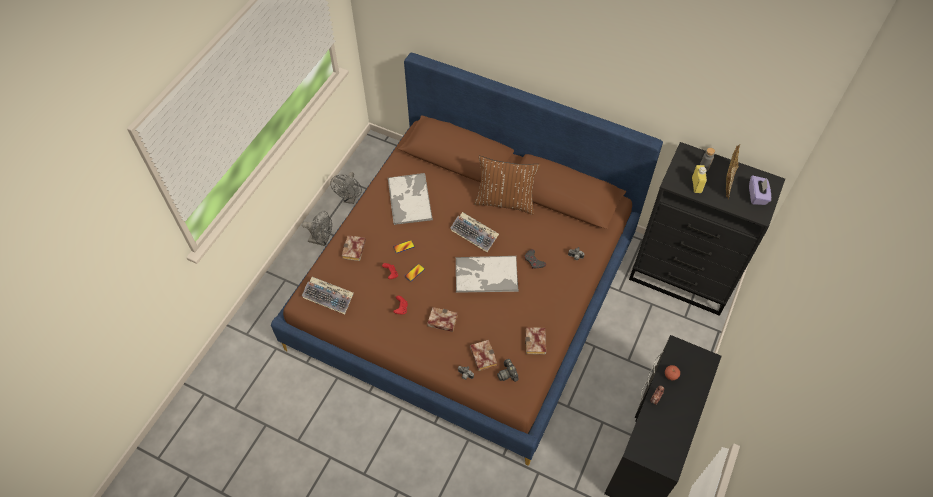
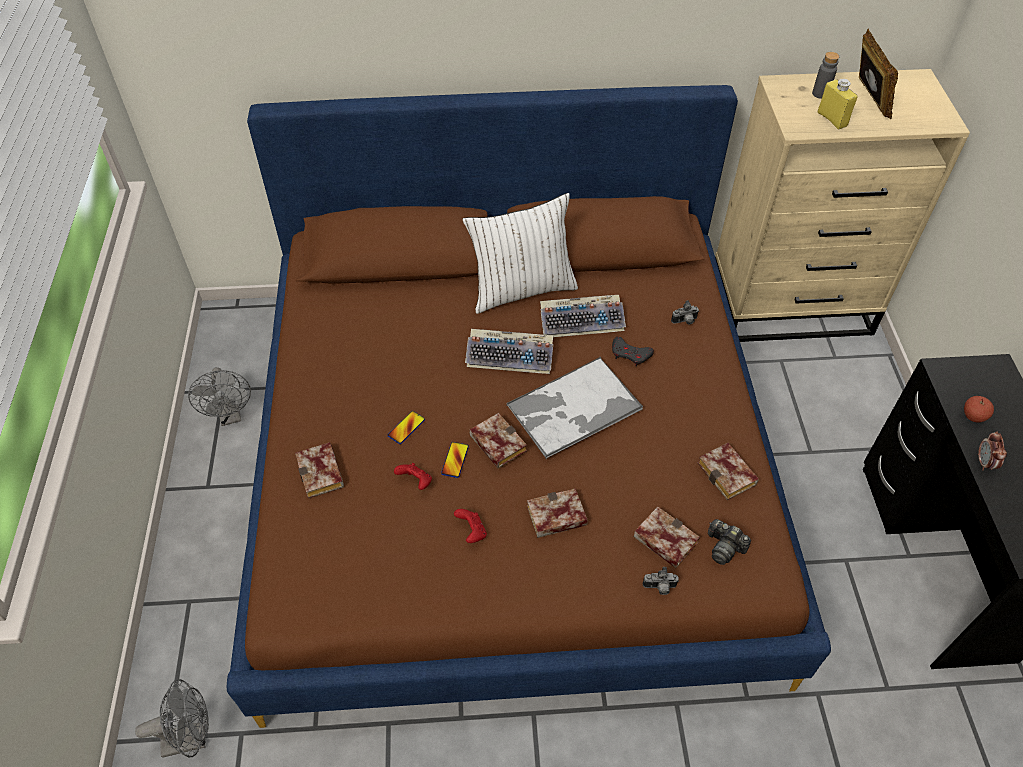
camera: 30 degrees left, 5 degrees down
(322, 240) = (219, 503): grey fan -> grey fan (191, 738)
(329, 297) = (327, 577): keyboard -> keyboard (582, 320)
(409, 199) = (365, 349): tray -> none
(438, 274) = (495, 443): none -> book
(505, 201) = (521, 289): brown pillow -> white pillow
(683, 276) = (791, 307): black dresser -> beige dresser
(757, 196) = (919, 102): purple tissue box -> none

